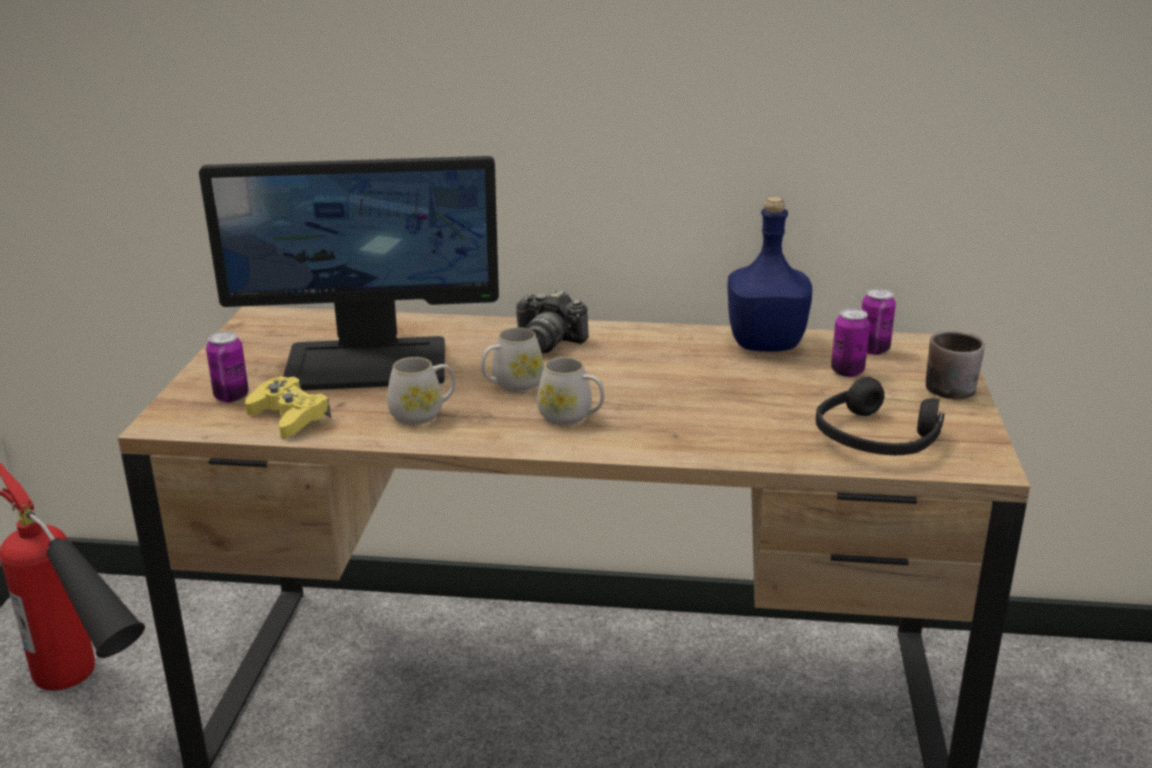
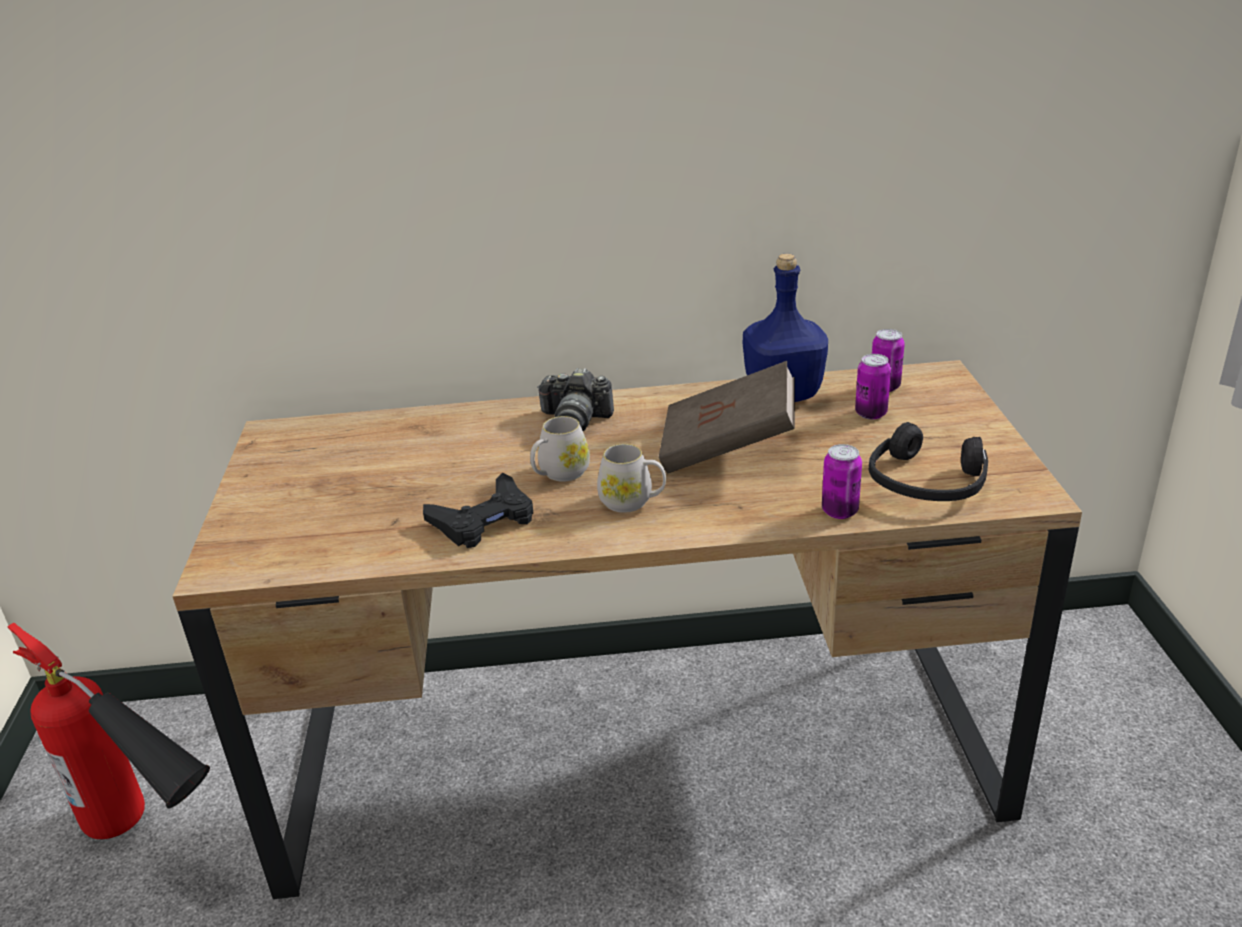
camera: 10 degrees left, 5 degrees up
(231, 396) = (277, 529): can -> can (839, 511)
(289, 417) = (347, 544): yellow game controller -> none
(368, 363) = (404, 470): monitor -> none
(423, 414) = (484, 520): white mug -> black game controller
(686, 384) = (728, 449): none -> brown book
(950, 385) = (969, 415): brown mug -> none

